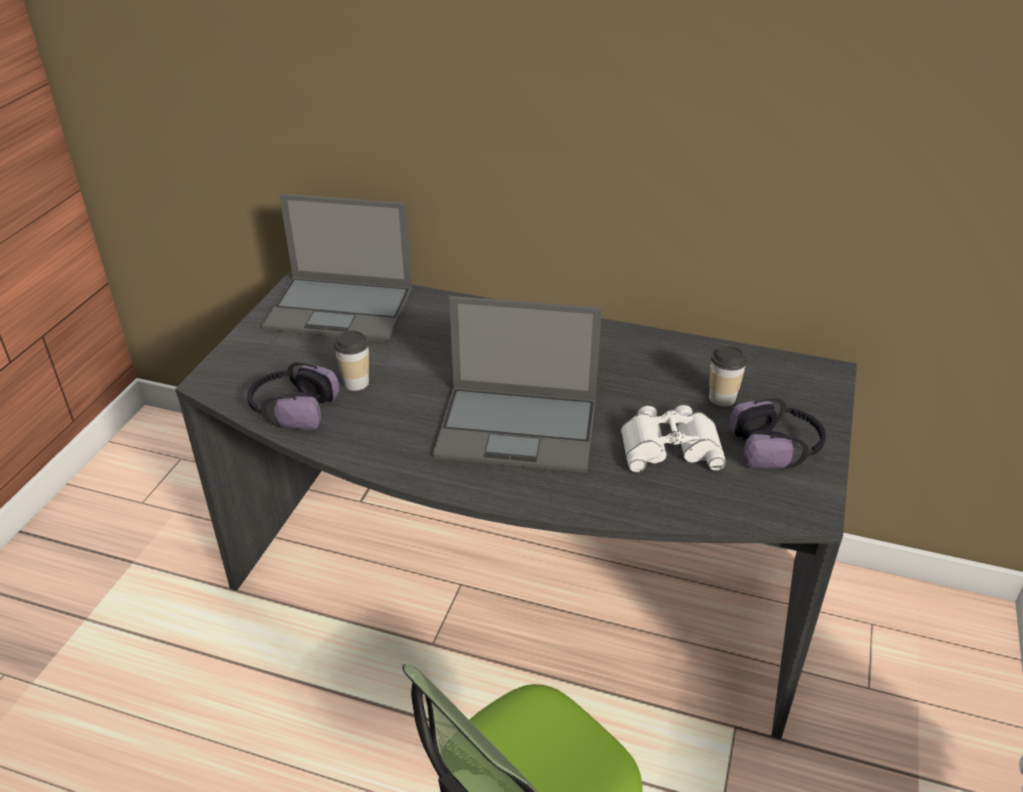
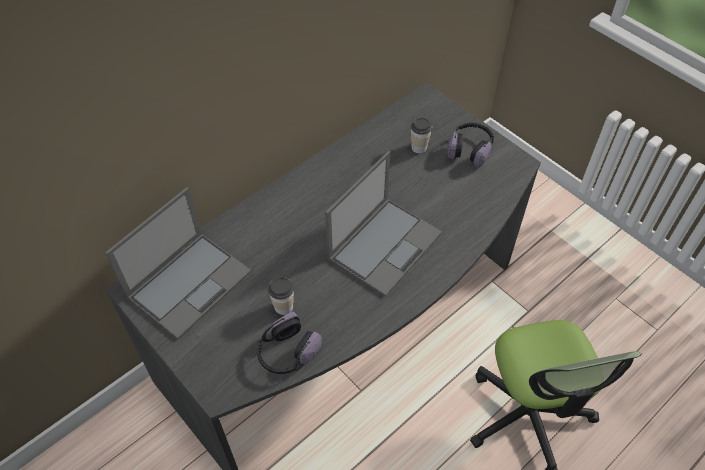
camera: 60 degrees left, 15 degrees up
(670, 445) = (441, 188): white binoculars -> none

